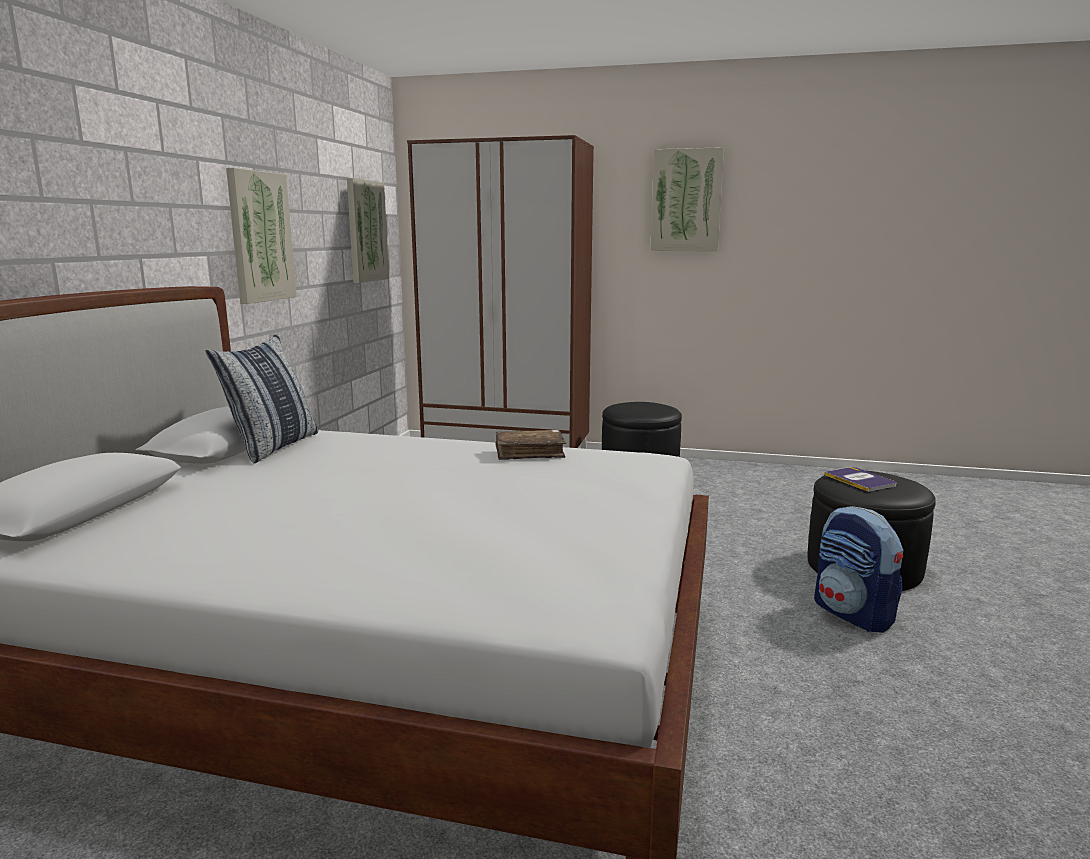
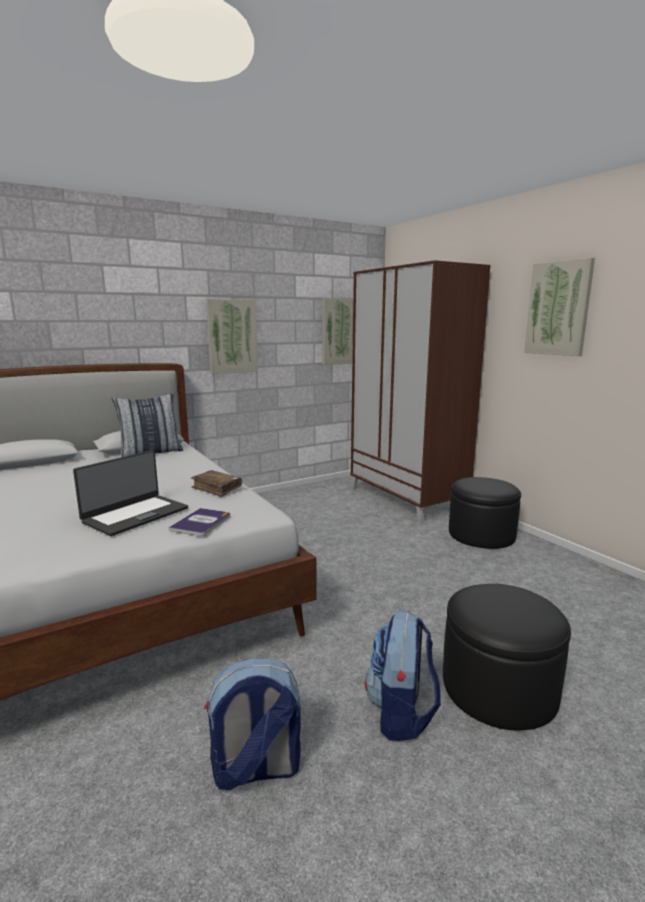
camera: 45 degrees right, 0 degrees up
(544, 499) = (135, 515): none -> laptop
(860, 480) = (498, 600): book -> book (201, 523)
(860, 706) = (255, 770): none -> backpack

